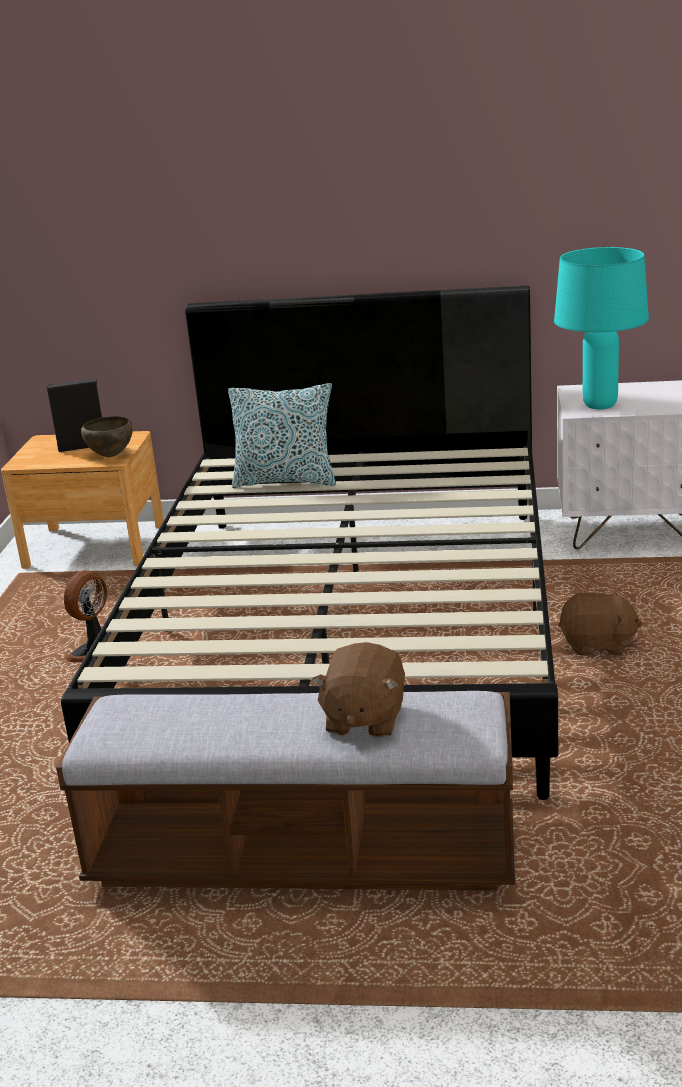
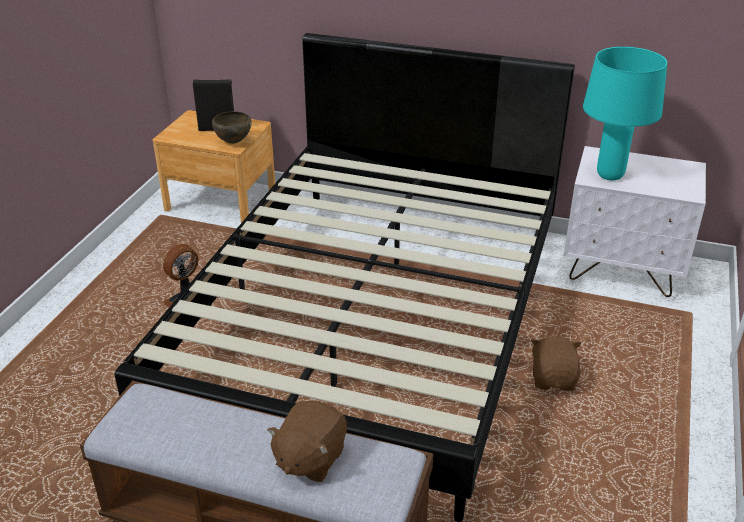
camera: 10 degrees right, 10 degrees up
(286, 481) = (355, 188): pillow -> none
(597, 645) = (553, 379): brown plush toy -> brown plush toy turned 105 degrees counterclockwise

